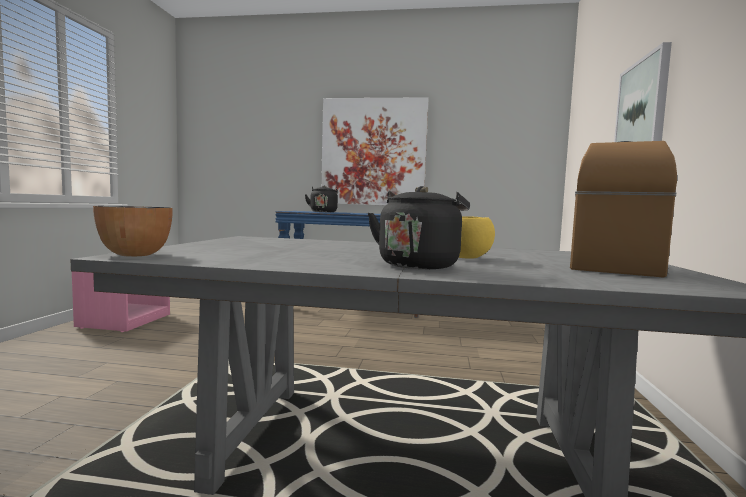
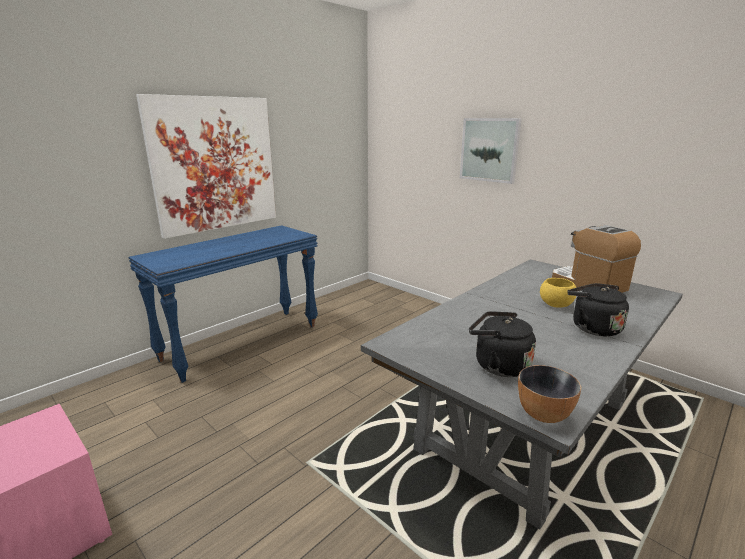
camera: 55 degrees left, 15 degrees up
(323, 212) = (199, 254): black kettle -> black kettle (498, 365)

